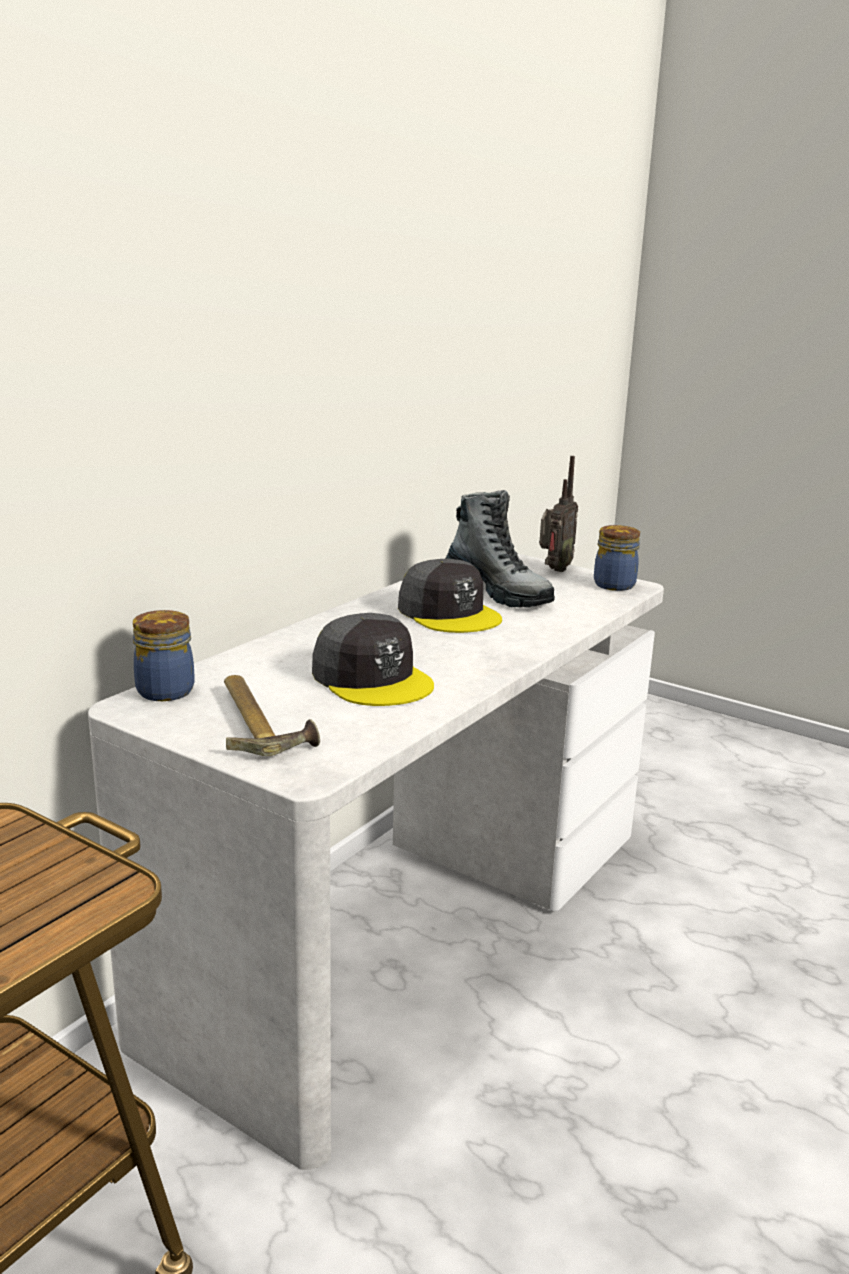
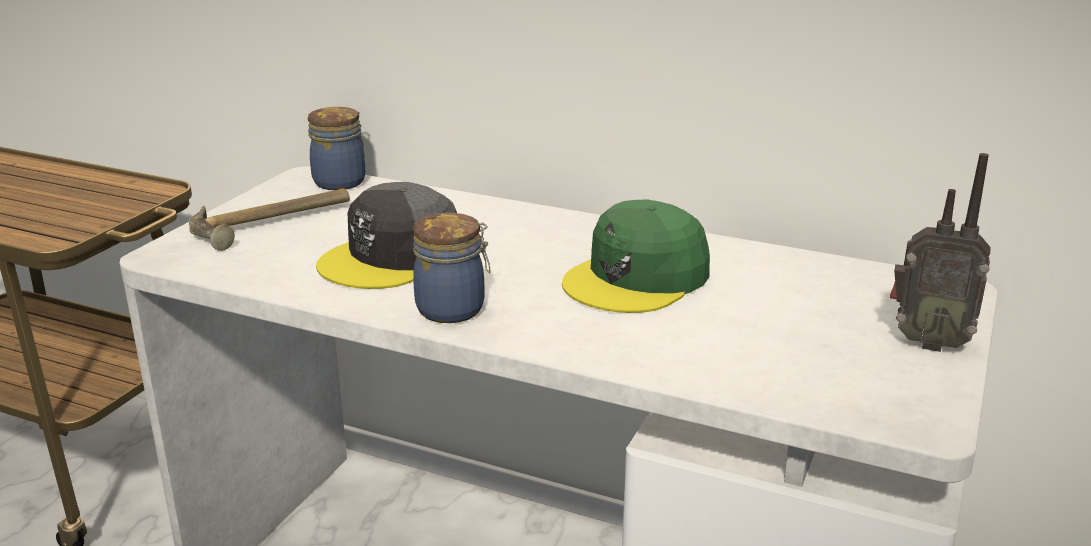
camera: 80 degrees right, 5 degrees up
(449, 613) = (638, 278): grey cap -> green cap
(498, 592) = (760, 303): boot -> none
(613, 584) = (903, 399): jar -> jar (453, 309)

